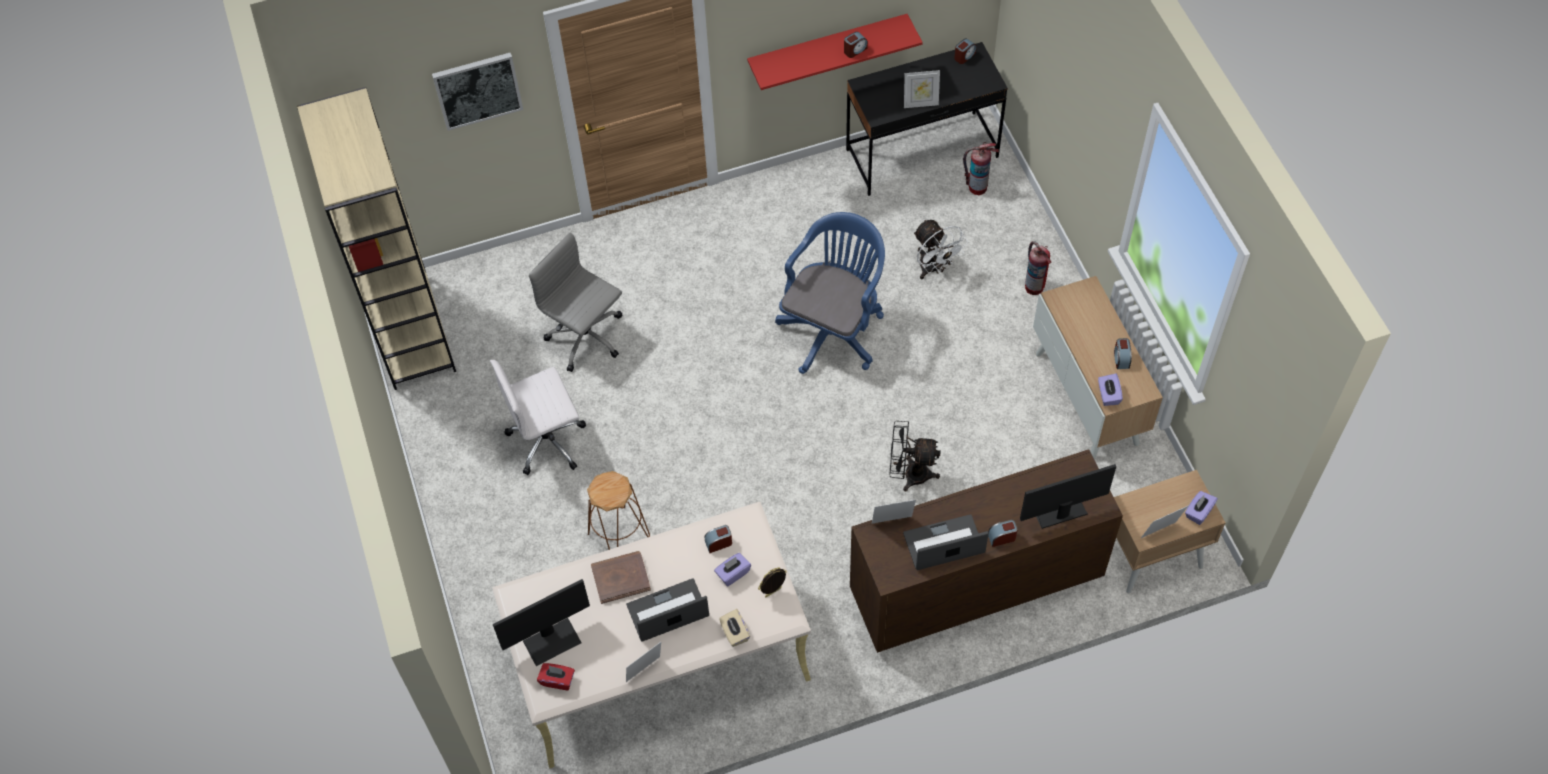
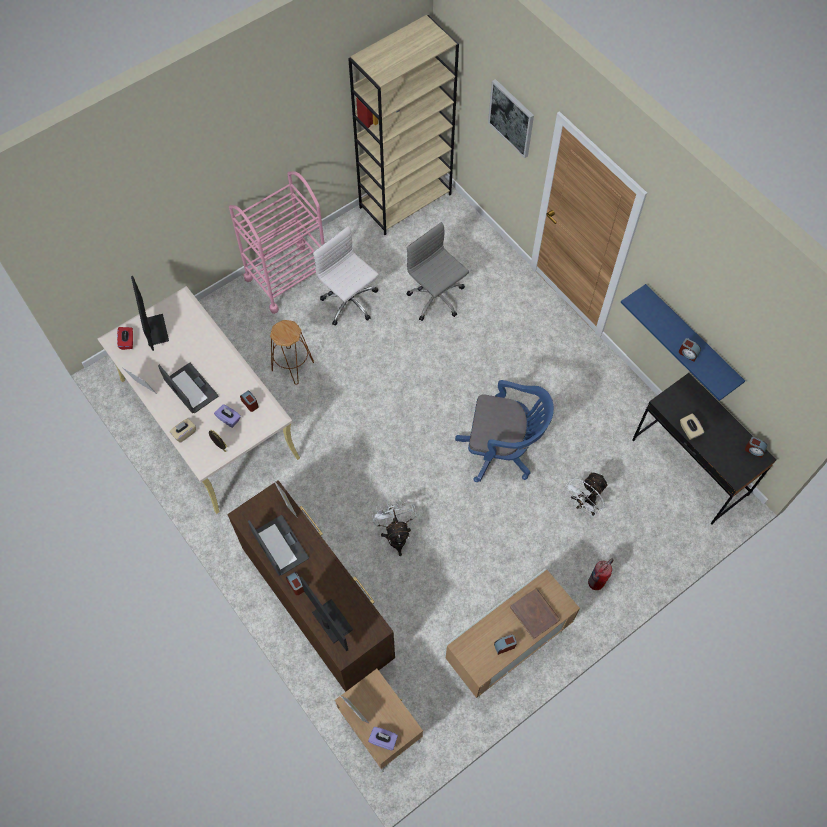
camera: 70 degrees right, 5 degrees up
(471, 508) = (287, 278): none -> pink cart
(552, 640) = (154, 329): monitor -> monitor turned 150 degrees counterclockwise
(587, 338) = (436, 299): grey office chair -> grey office chair turned 60 degrees counterclockwise
(620, 578) = (209, 354): brown book -> brown book (534, 614)
(827, 47) = (690, 338): red shelf -> blue shelf
(909, 474) = (396, 534): black fan -> white fan
(920, 103) = (689, 430): picture frame -> beige tissue box
(977, 187) = (675, 516): fire extinguisher -> none
(1108, 395) = (466, 643): purple tissue box -> none

